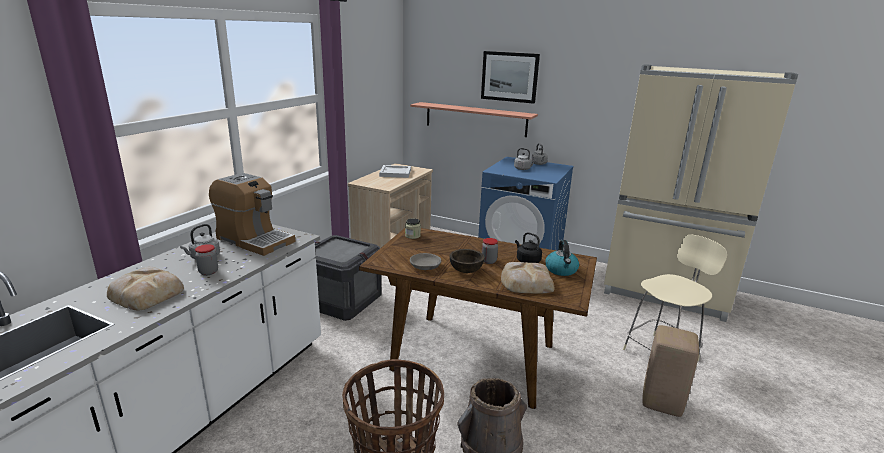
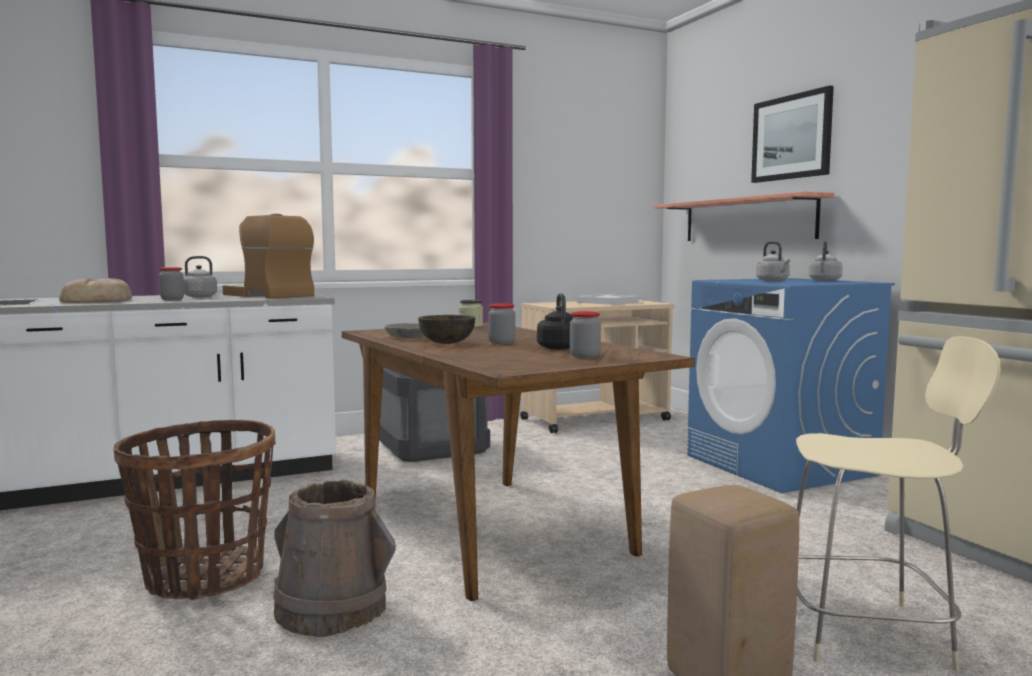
camera: 40 degrees right, 15 degrees down
(254, 240) = (269, 295): coffee machine -> coffee machine turned 150 degrees clockwise
(525, 282) = (493, 355): bread -> none
(561, 270) = (585, 356): kettle -> jar

